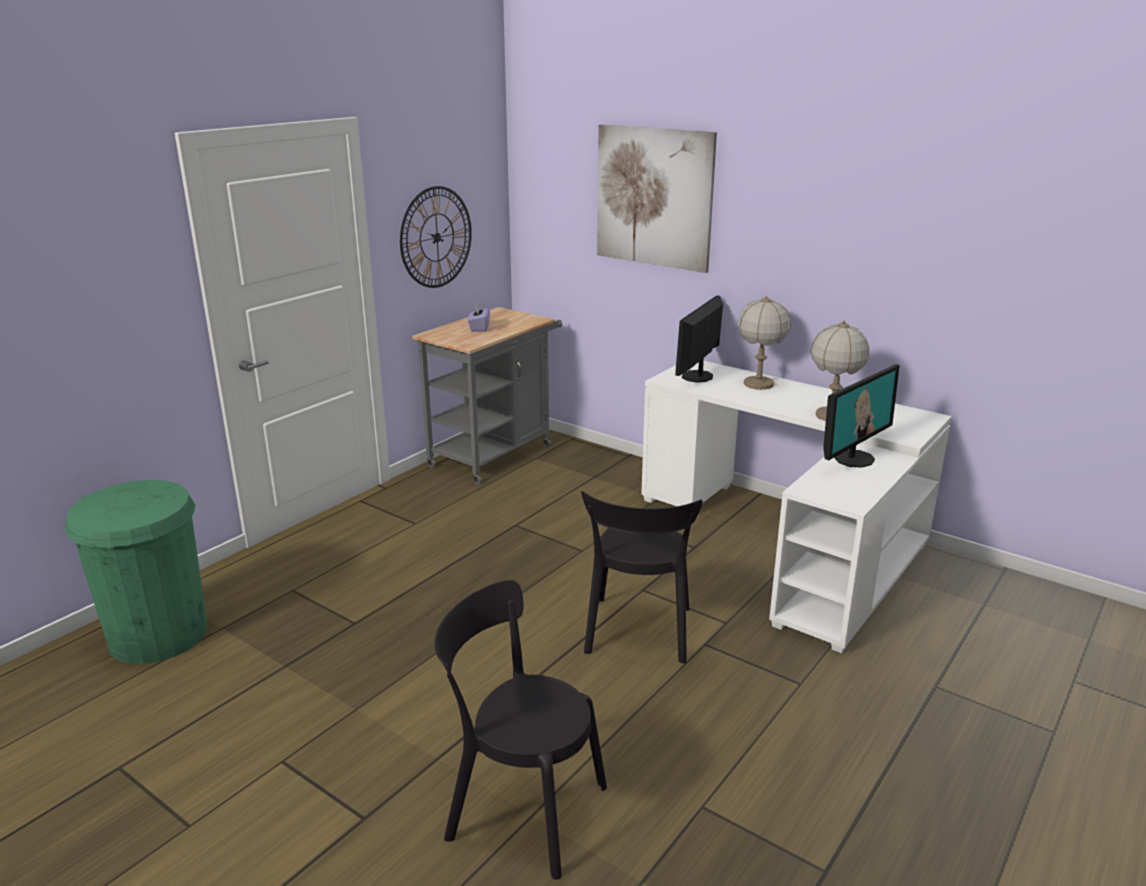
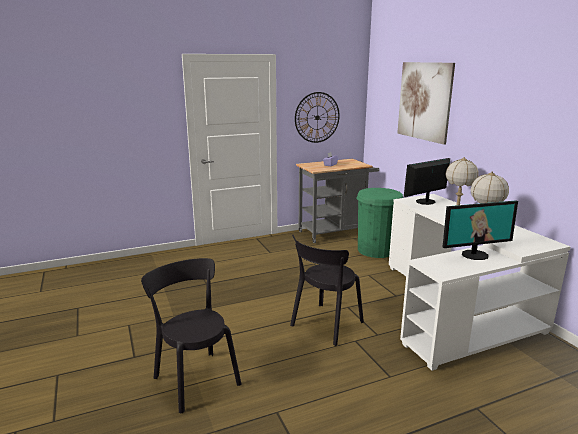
camera: 30 degrees right, 5 degrees down
(158, 635) = (135, 267): green trash can -> green trash can (376, 250)

